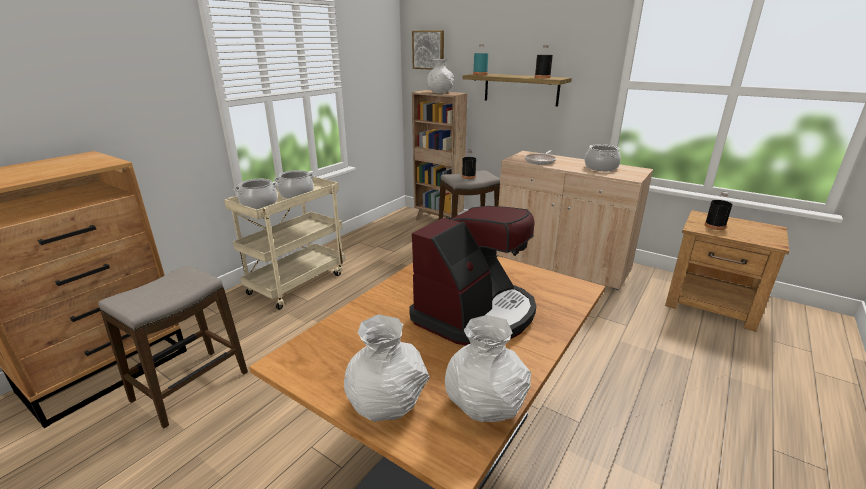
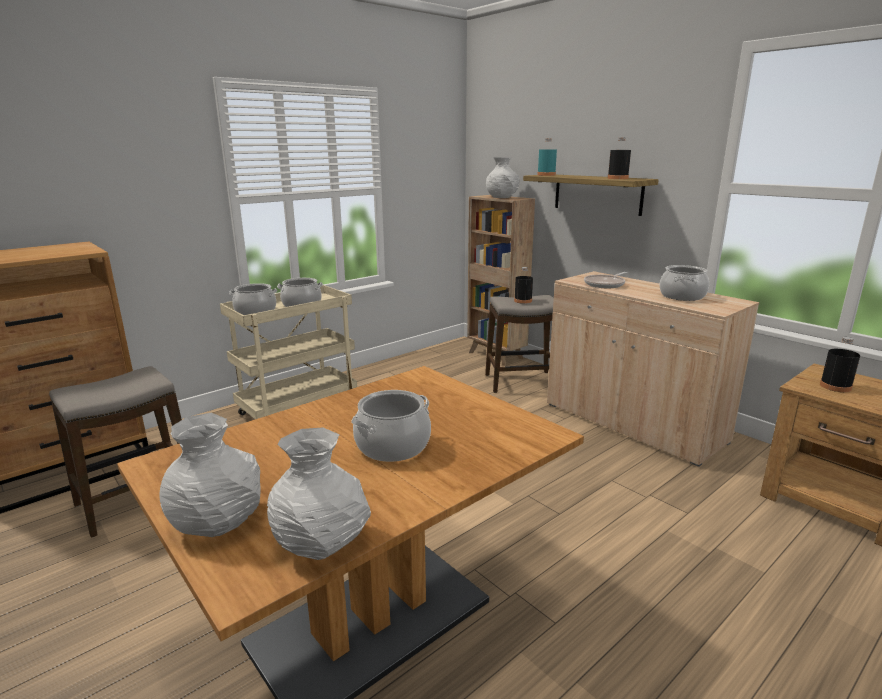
camera: 15 degrees right, 5 degrees down
(429, 50) = (495, 147): picture -> none
(475, 314) = (392, 445): coffee machine -> cooking pot

